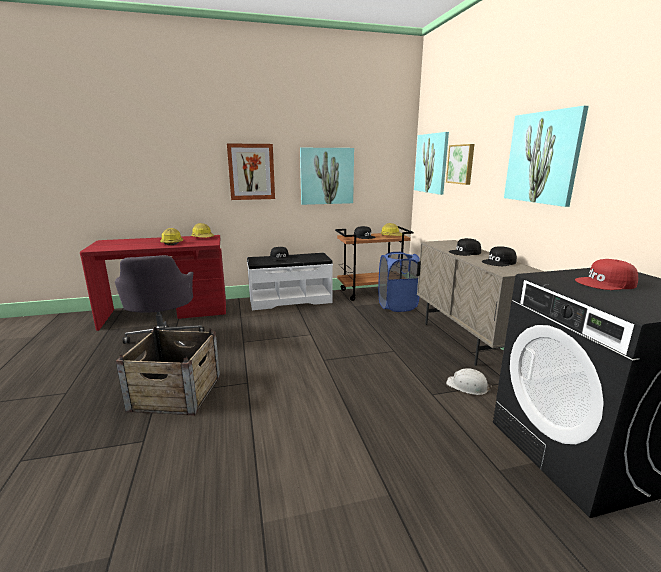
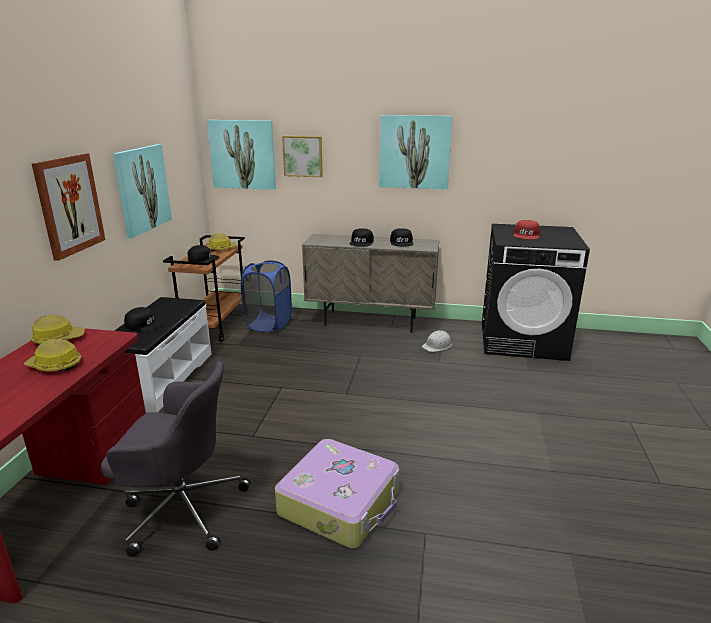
camera: 65 degrees left, 5 degrees up
(176, 392) = (340, 503): crate -> suitcase

